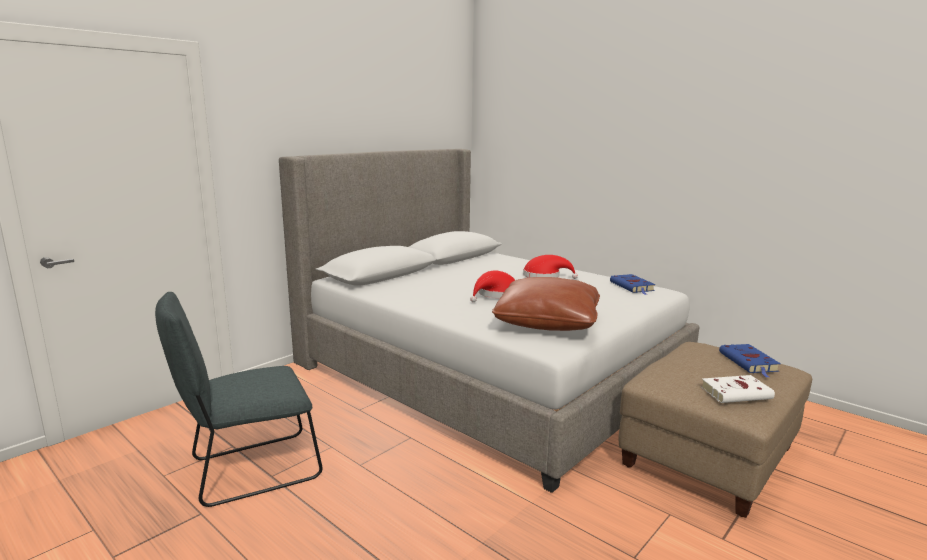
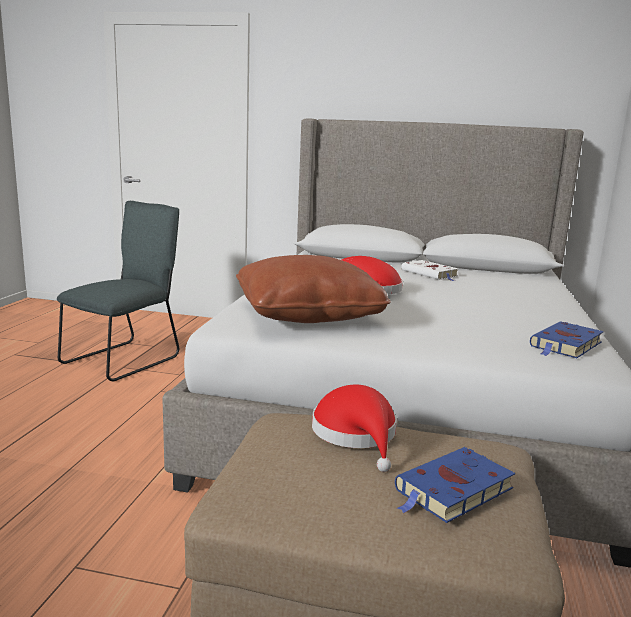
camera: 60 degrees right, 0 degrees up
(249, 470) = (126, 359): grey chair -> grey chair turned 90 degrees clockwise
(544, 276) = (500, 302): red hat -> red hat (357, 434)
(737, 393) = (298, 483): white book -> white book (430, 274)

